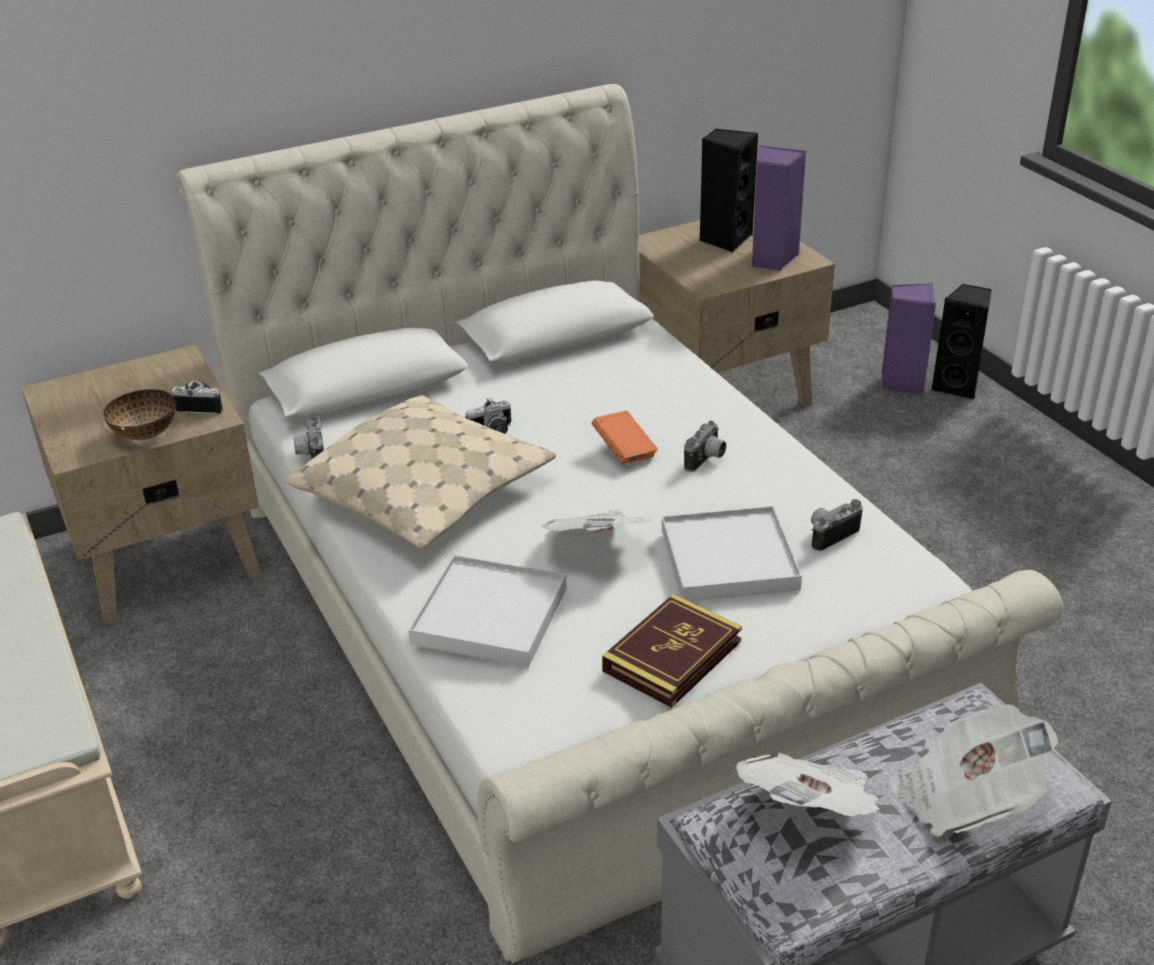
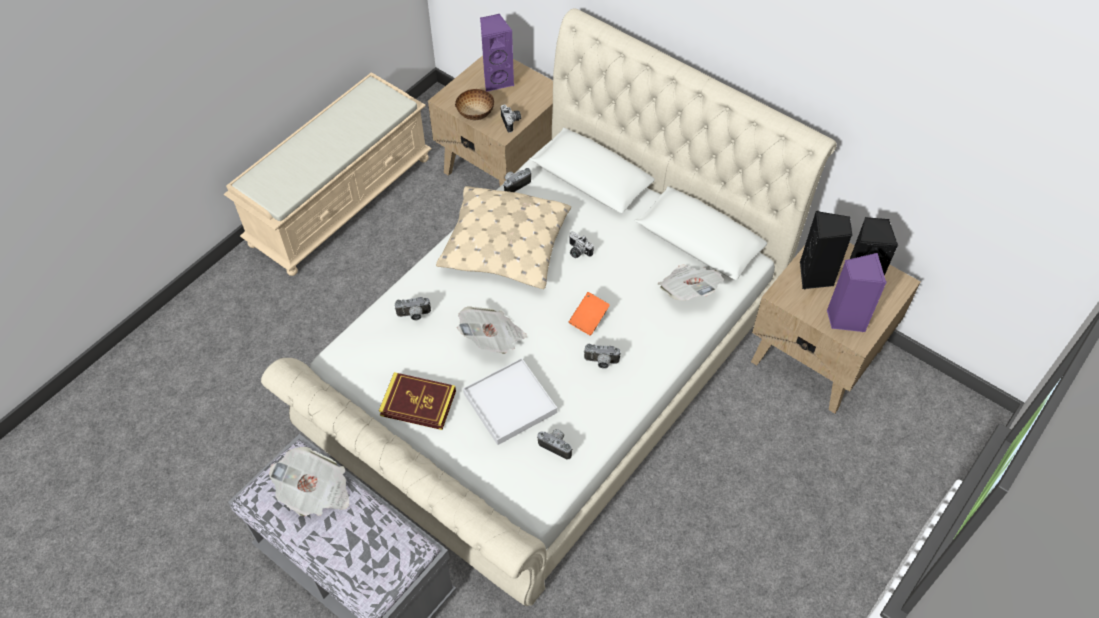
camera: 65 degrees right, 20 degrees up
(489, 615) = (414, 315): white tray -> camera
(902, 383) = (900, 462): purple speaker -> purple speaker (497, 80)
(957, 386) = (920, 500): black speaker -> black speaker (816, 276)
(965, 796) = (347, 556): newspaper -> newspaper (688, 291)

